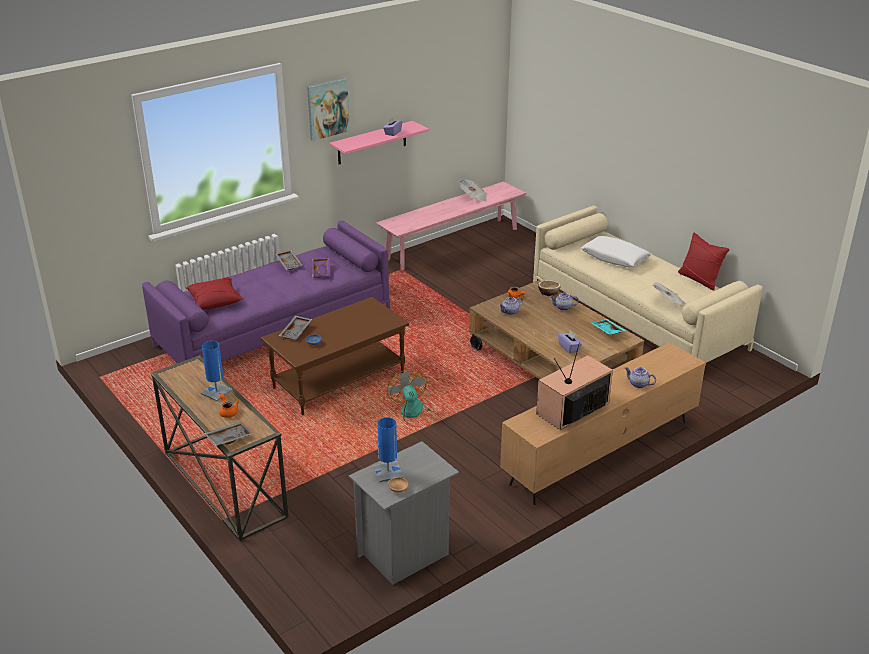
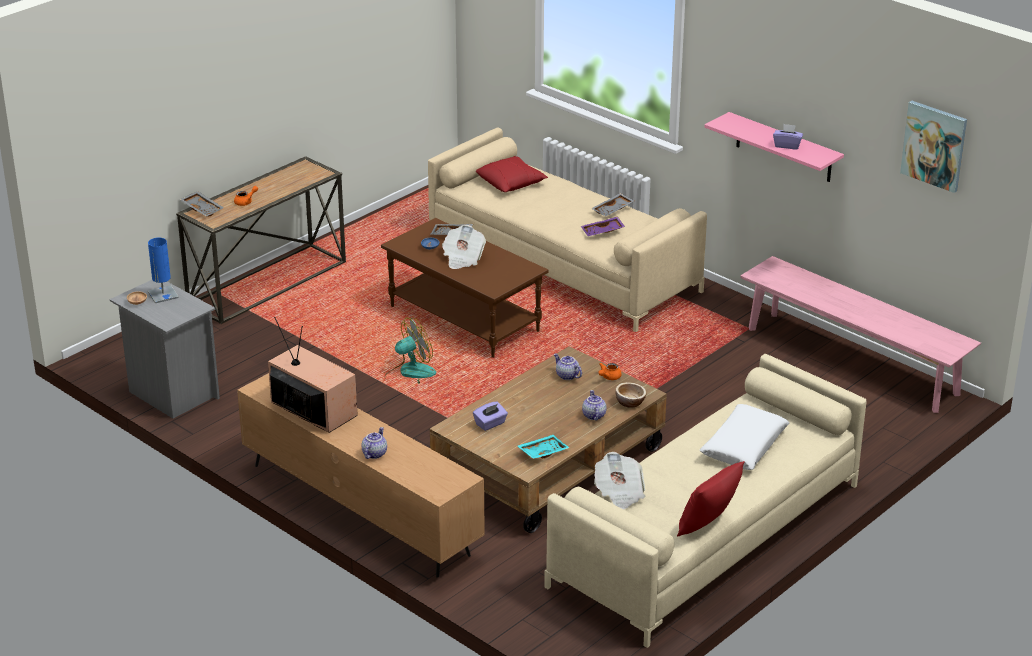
camera: 80 degrees right, 0 degrees up
(216, 392) = (276, 191): blue table lamp -> none
(274, 328) = (562, 263): purple sofa -> beige sofa
(327, 108) = (732, 68): picture -> picture (934, 145)
(474, 198) = (899, 321): newspaper -> newspaper (463, 258)

